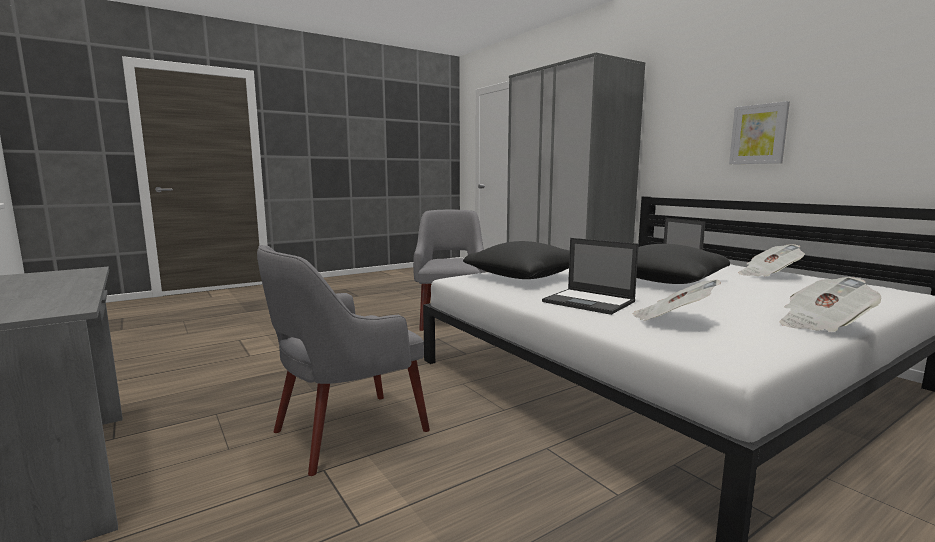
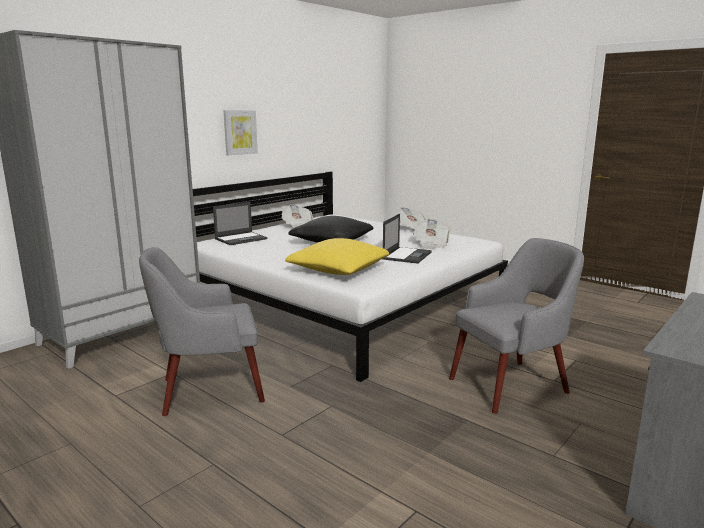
camera: 105 degrees left, 5 degrees up
(346, 432) = (511, 385): grey armchair -> grey armchair turned 60 degrees counterclockwise
(523, 276) = (338, 270): black pillow -> yellow pillow

